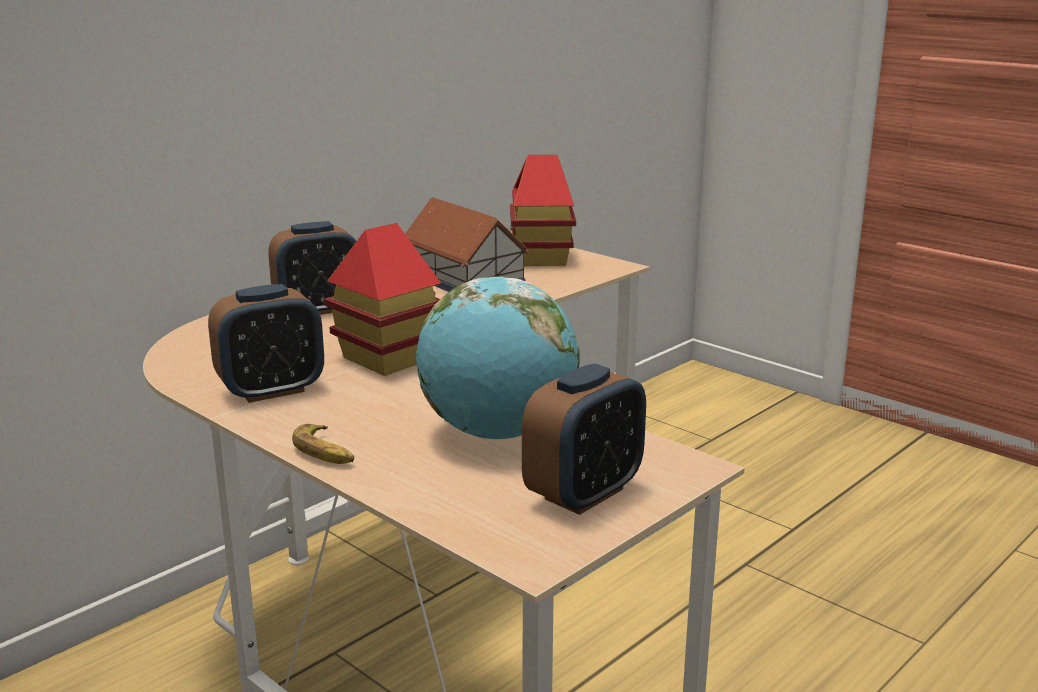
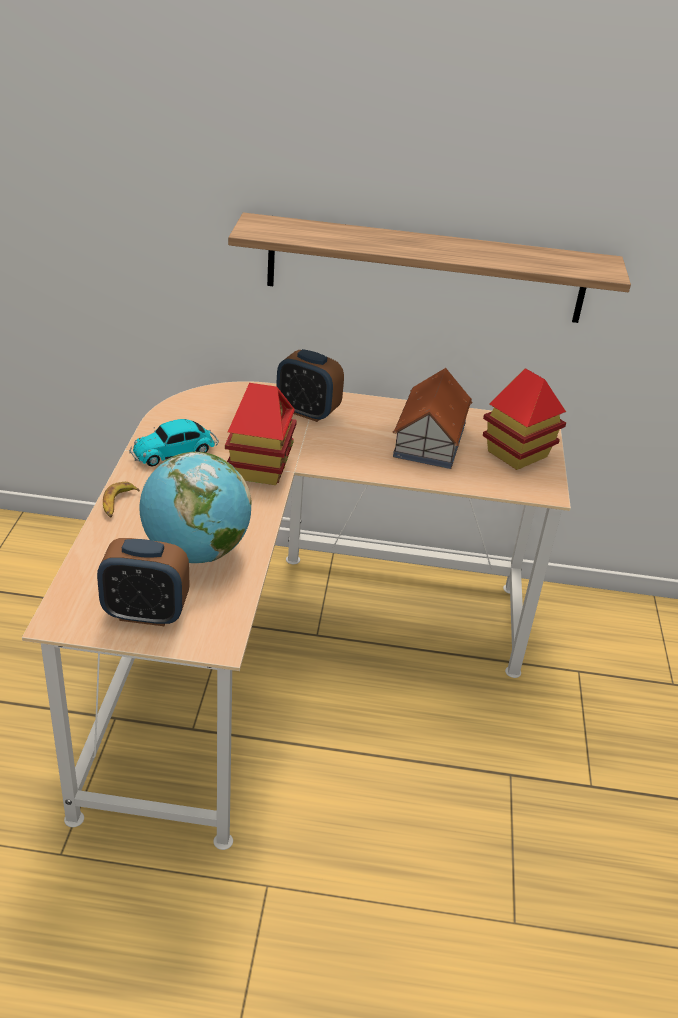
camera: 50 degrees right, 15 degrees up
(271, 390) = (176, 451): alarm clock -> toy car
(363, 94) = (426, 269): none -> shelf

